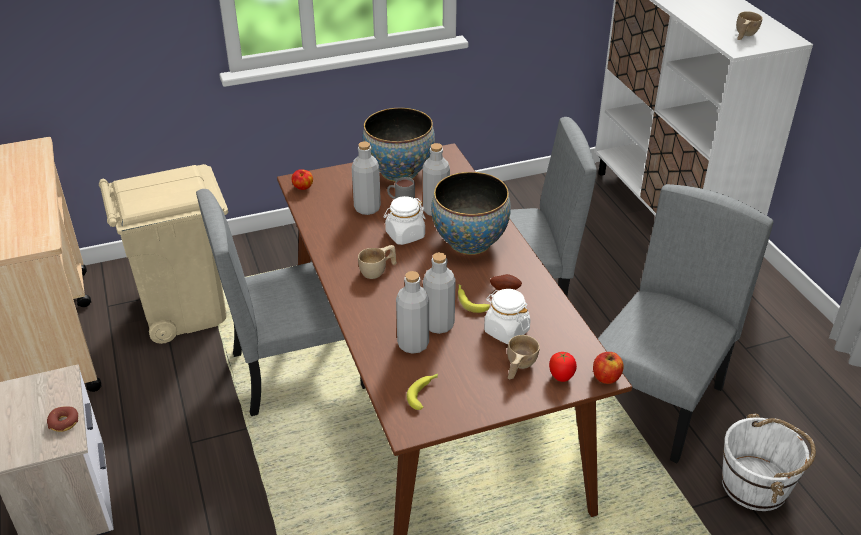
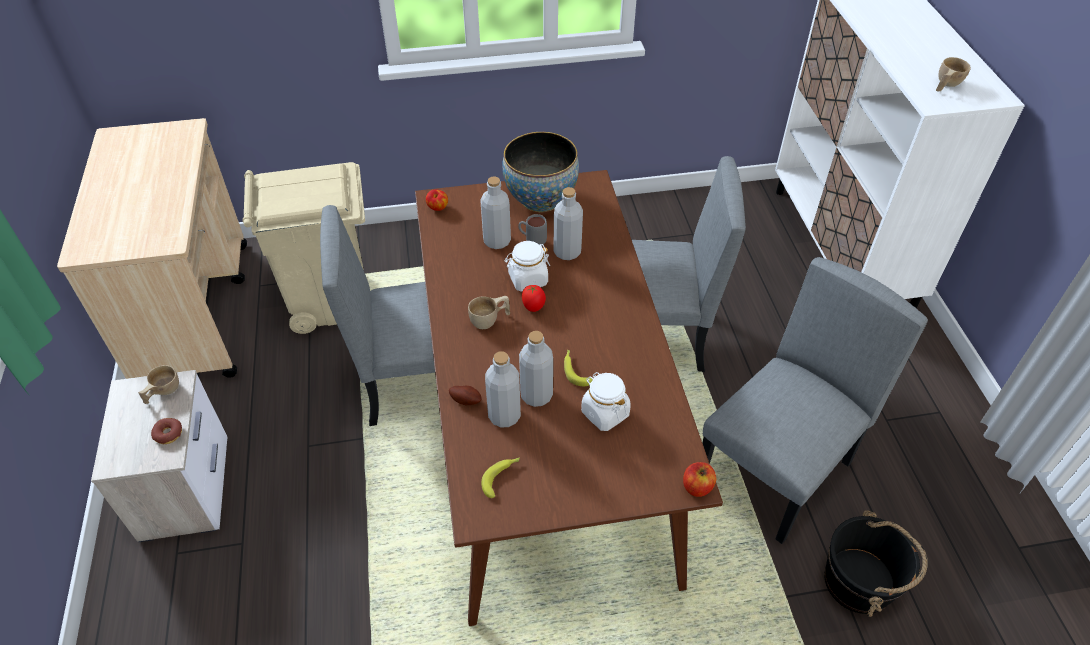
camera: 10 degrees right, 10 degrees up
(469, 242) = (593, 296): bowl -> none
(505, 289) = (616, 360): potato -> potato (466, 400)
(518, 367) = (607, 460): beige cup -> beige cup (162, 392)
(561, 377) = (649, 480): tomato -> tomato (533, 307)
(756, 485) = (860, 582): white bucket -> black bucket

